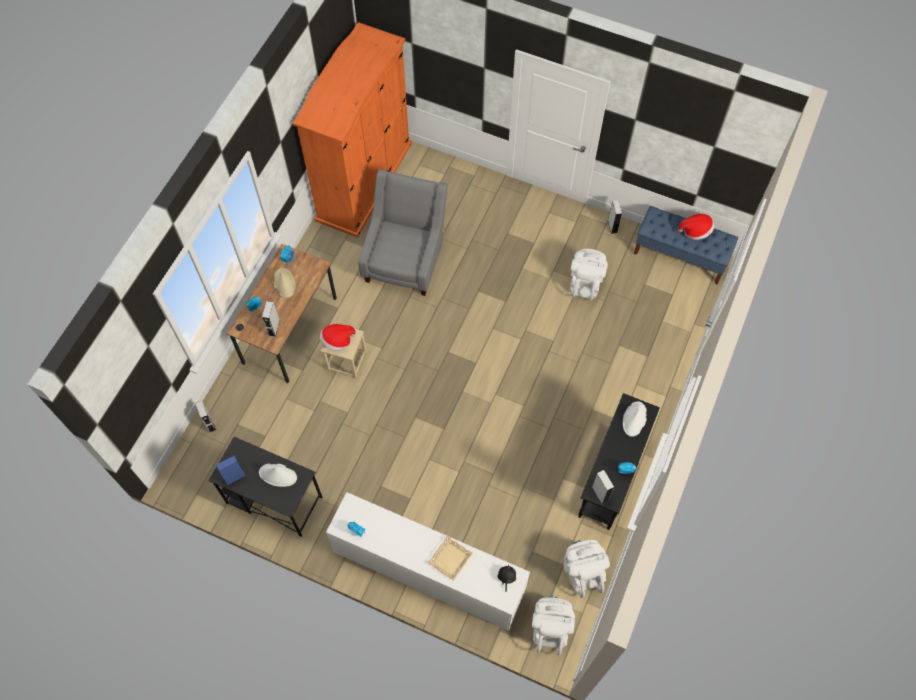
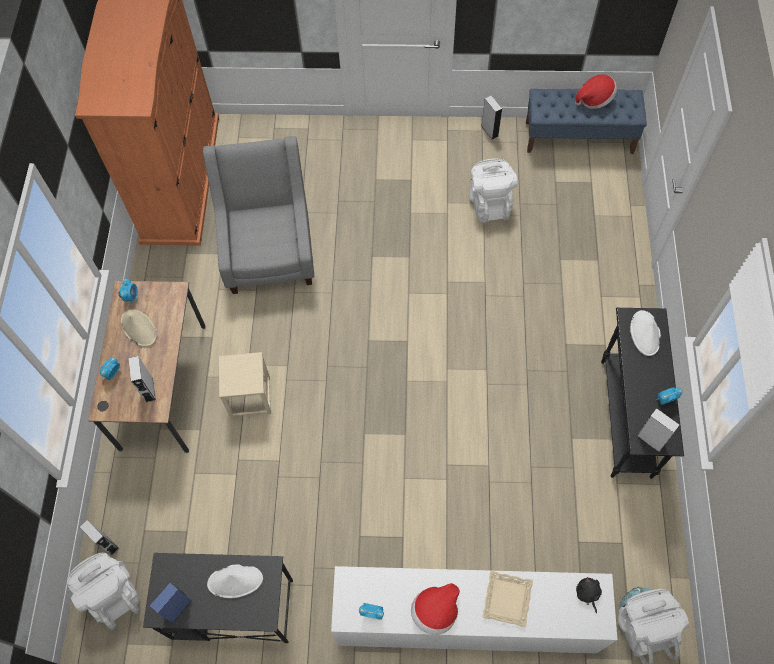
camera: 20 degrees left, 0 degrees up
(337, 341) = (235, 376): hat -> hat (435, 611)
(582, 570) = (647, 540): white backpack -> white backpack (112, 593)

